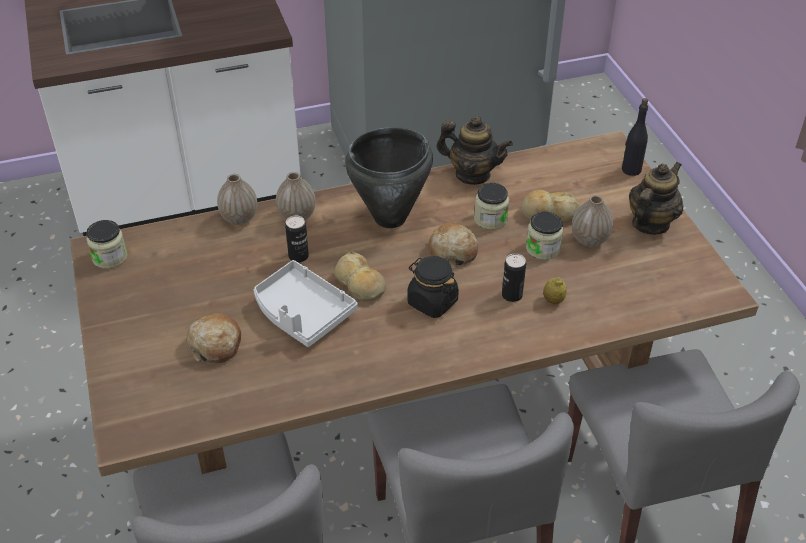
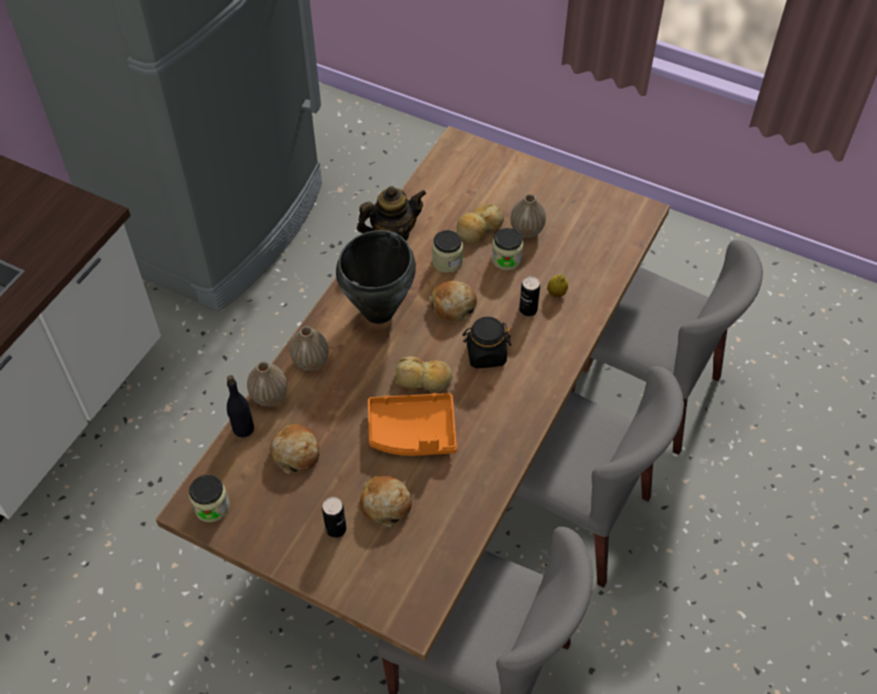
camera: 45 degrees left, 10 degrees up
(206, 265) = (296, 453): none -> bread
(298, 256) = (354, 392): can -> can (336, 528)
(302, 313) = (412, 432): grey tray -> orange tray
(631, 169) = (491, 155): black bottle -> black bottle (243, 428)
(650, 223) = (548, 190): teapot -> none

